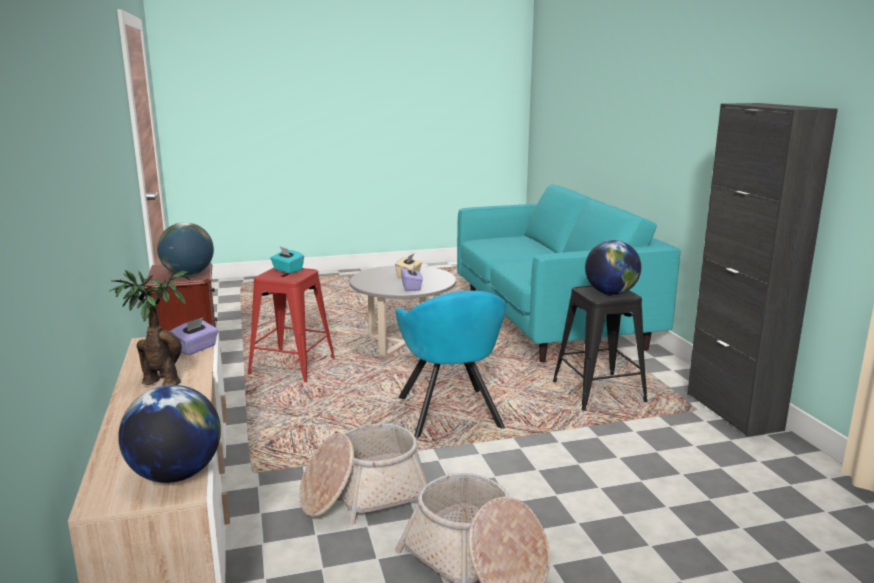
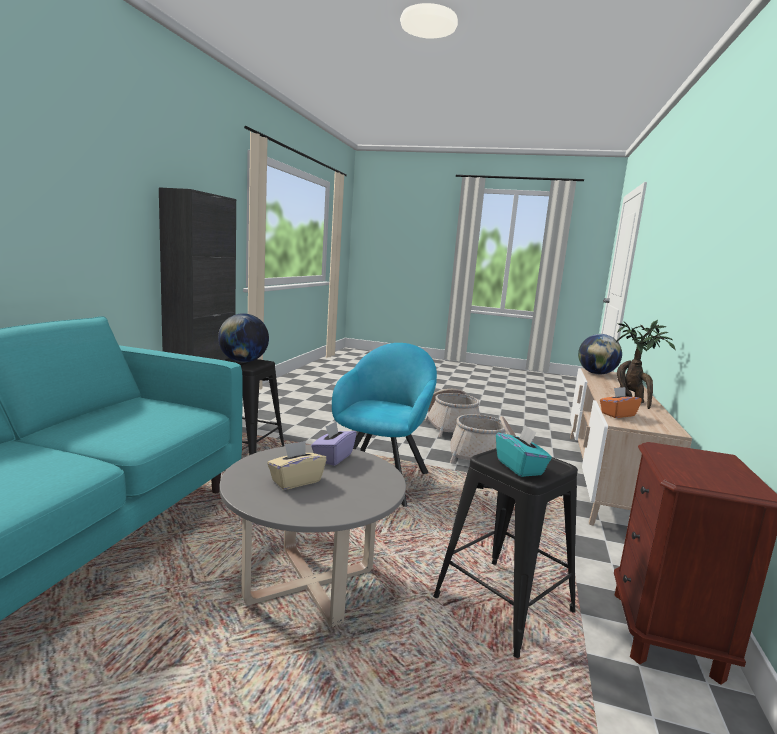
camera: 150 degrees left, 5 degrees down
(189, 274) = (679, 456): globe -> none
(196, 348) = (617, 414): purple tissue box -> orange tissue box
(292, 366) = (503, 604): red stool -> black stool

